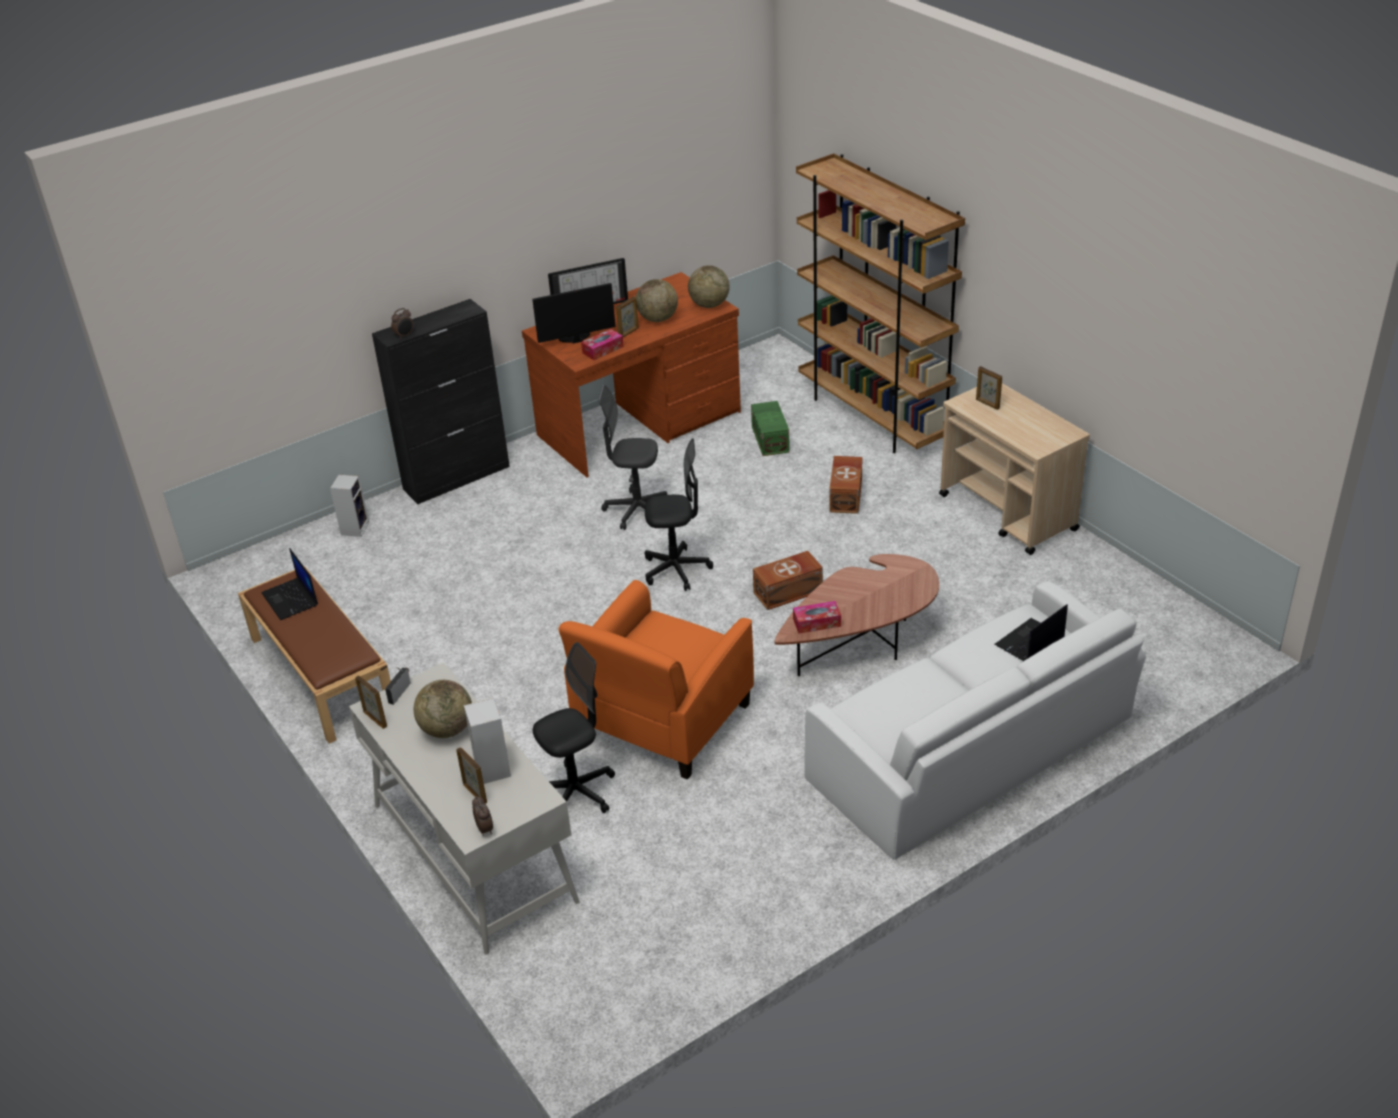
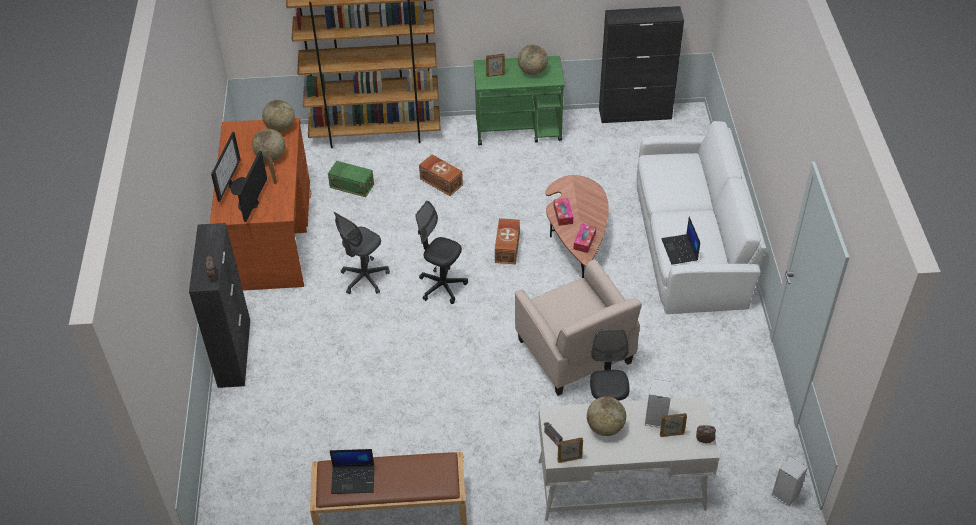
camera: 60 degrees left, 10 degrees up
(355, 528) = (238, 431): speaker -> speaker (784, 494)
(602, 350) = (280, 197): tissue box -> tissue box (563, 215)
(663, 721) = (575, 352): orange armchair -> beige armchair
(676, 570) = (442, 286): black office chair -> black office chair turned 90 degrees counterclockwise
(1008, 513) = (519, 129): beige cart -> green cart
(1029, 642) = (675, 170): laptop -> laptop (680, 250)
(1030, 427) = (532, 71): none -> globe
(1164, 596) = (635, 114): none -> black cabinet

